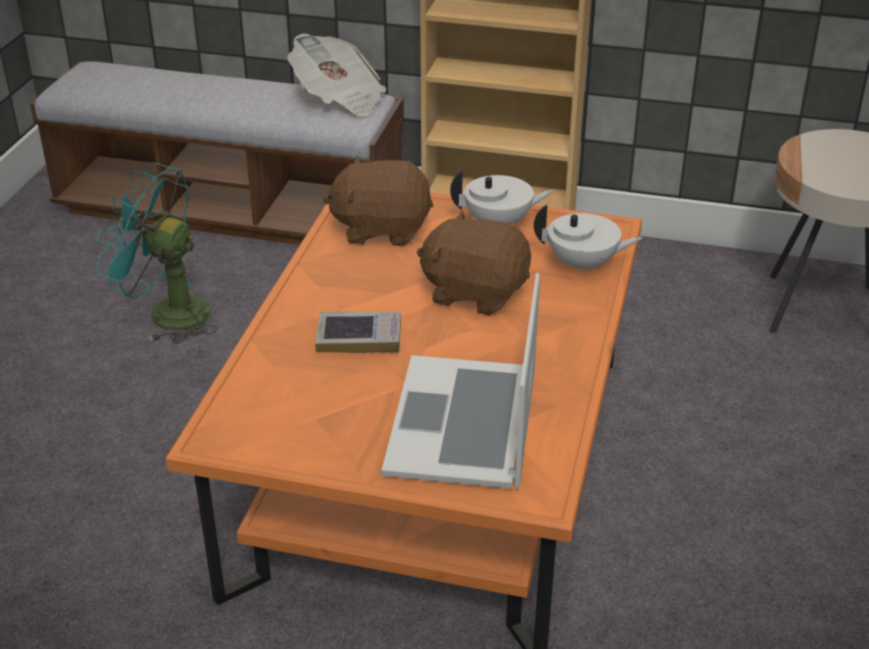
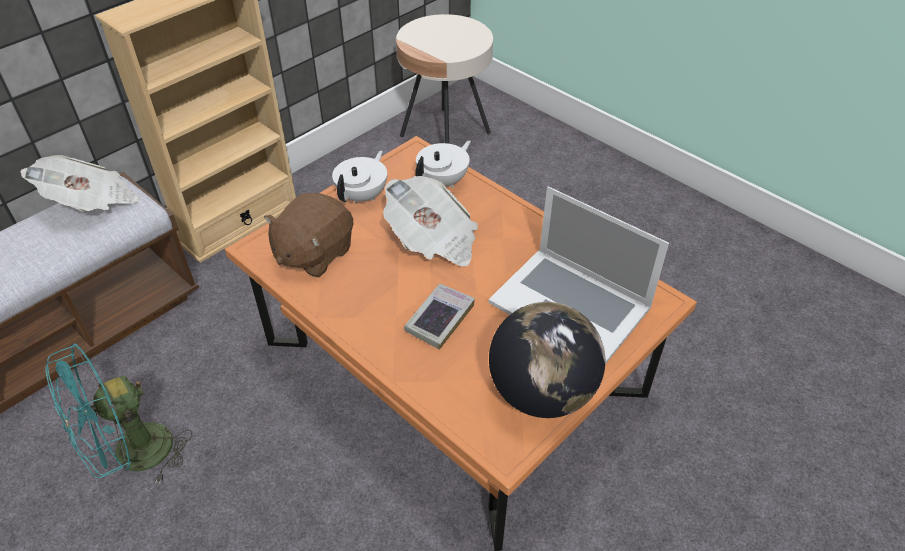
camera: 60 degrees left, 10 degrees up
(308, 440) = (541, 392): none -> globe
(475, 292) = (433, 240): brown plush toy -> newspaper

